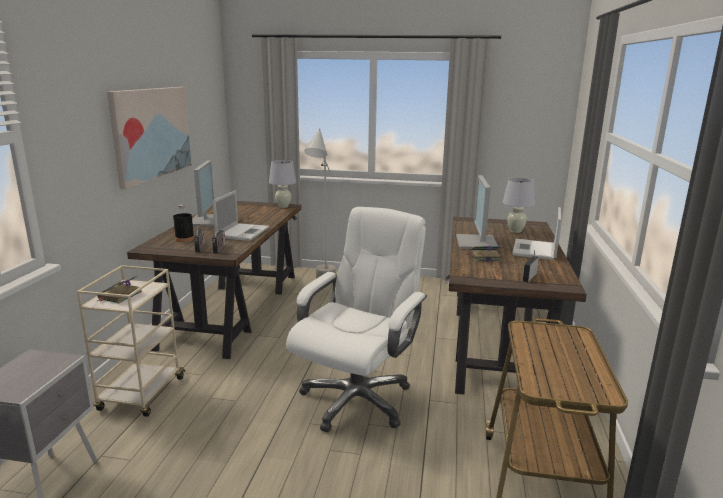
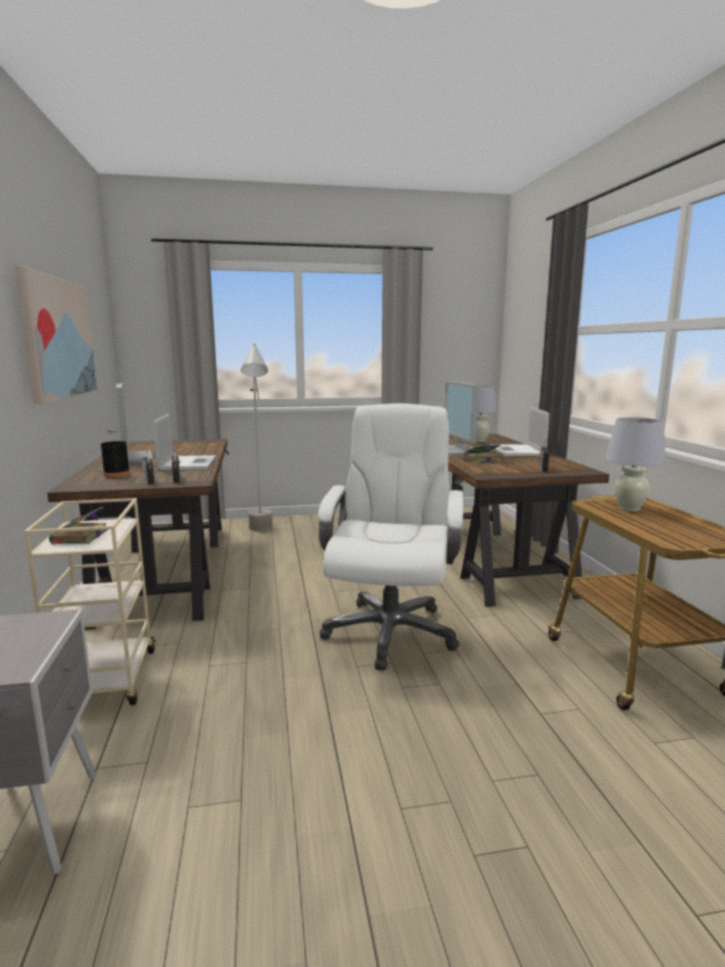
camera: 20 degrees left, 5 degrees down
(283, 206) = (208, 441): white table lamp -> white table lamp (629, 508)

